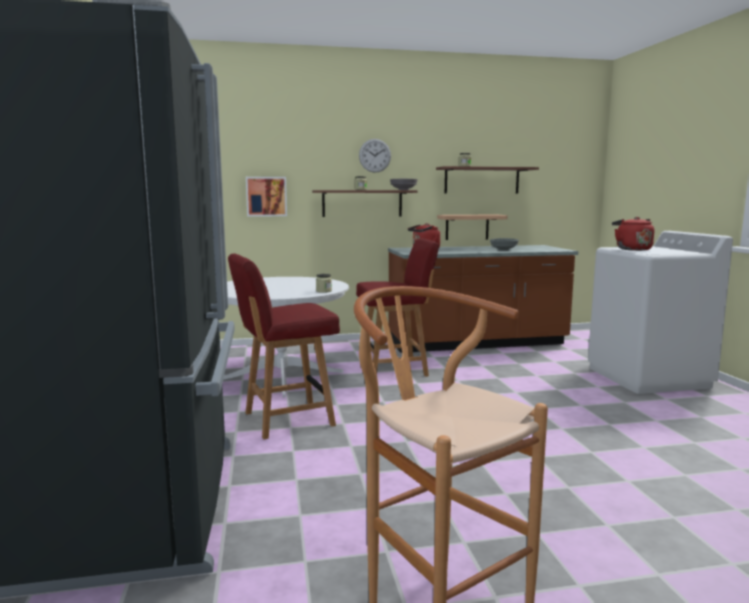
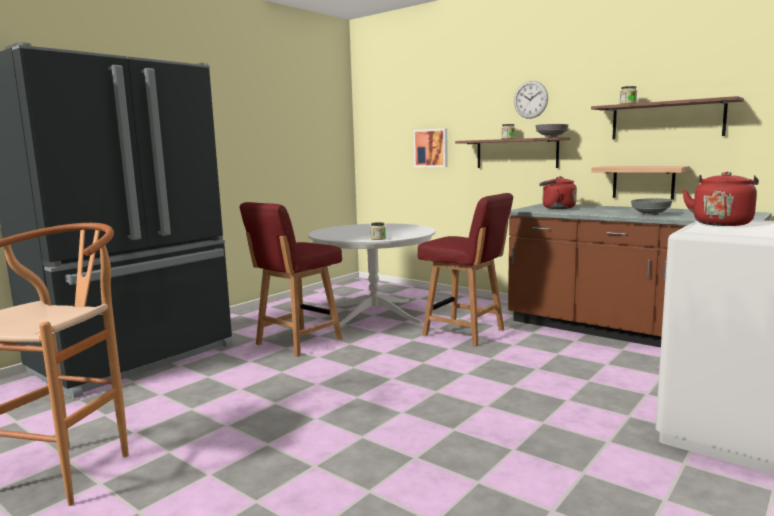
camera: 50 degrees right, 0 degrees up
(286, 419) = (297, 342): red chair -> red chair turned 75 degrees counterclockwise

